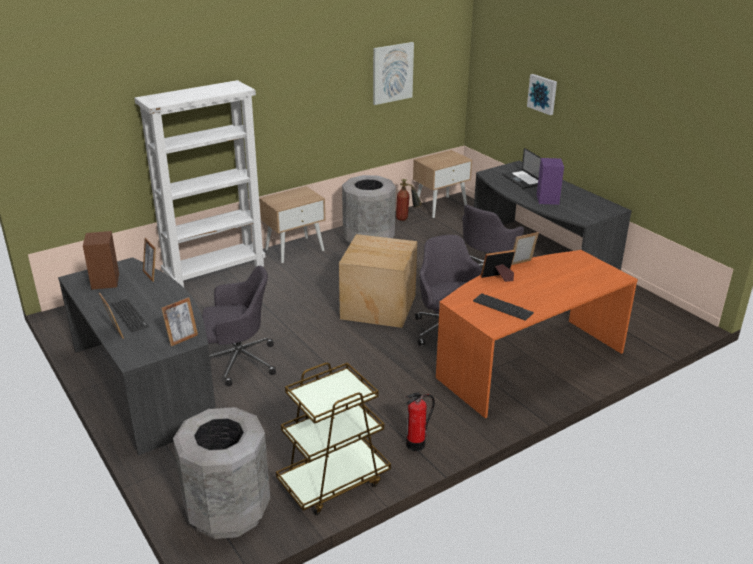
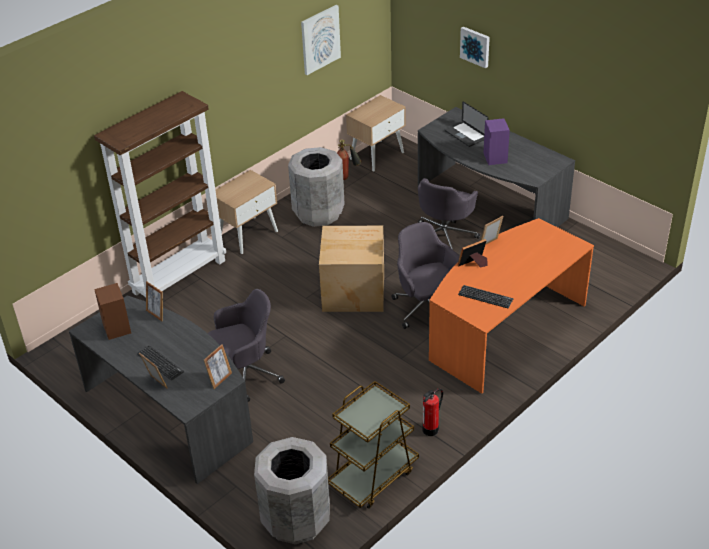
camera: 10 degrees left, 10 degrees up
(215, 272) = (179, 275): white bookcase -> brown bookcase

